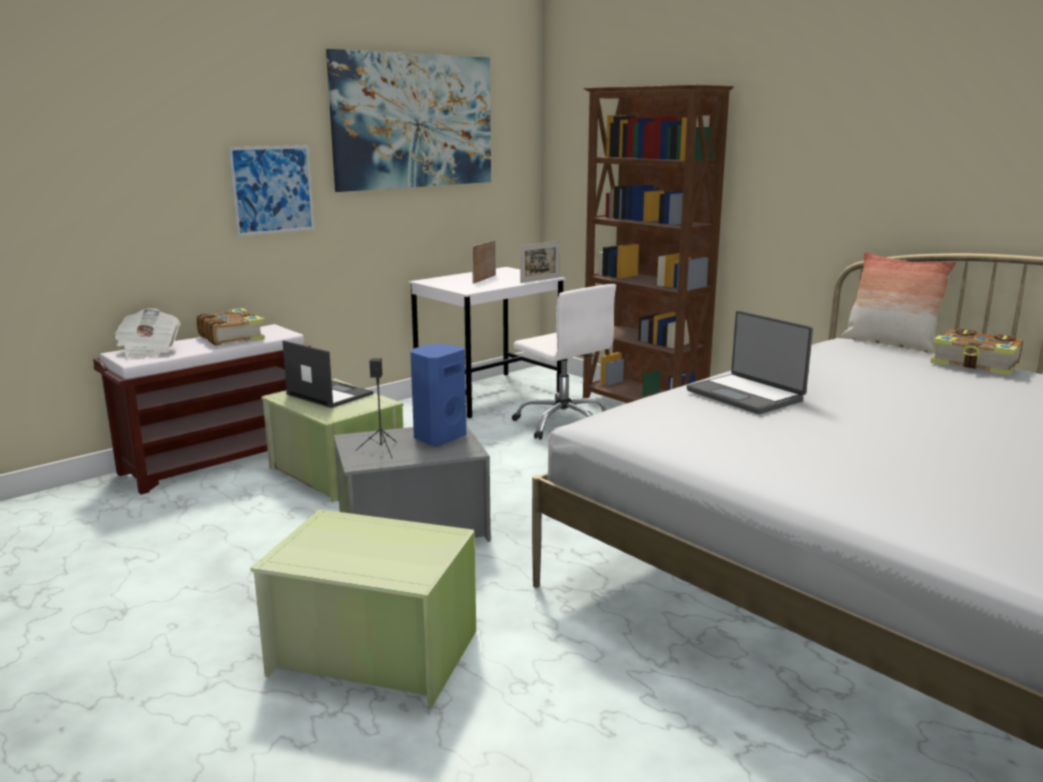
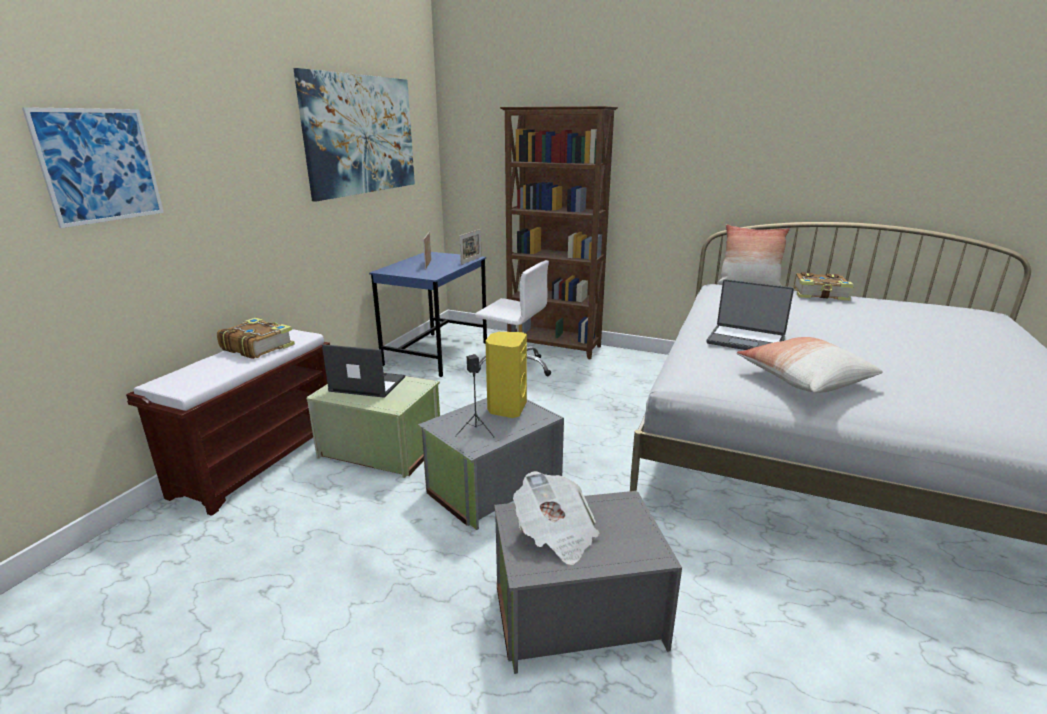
camera: 25 degrees left, 5 degrees up
(148, 351) = (188, 376): newspaper -> newspaper (556, 534)
(272, 190) = (264, 203): picture -> picture (99, 166)
(374, 651) = (576, 612): green storage box -> grey storage box
(438, 437) = (506, 408): blue speaker -> yellow speaker
(489, 394) = (436, 353): white desk -> blue desk
(744, 440) = (803, 379): none -> pillow

